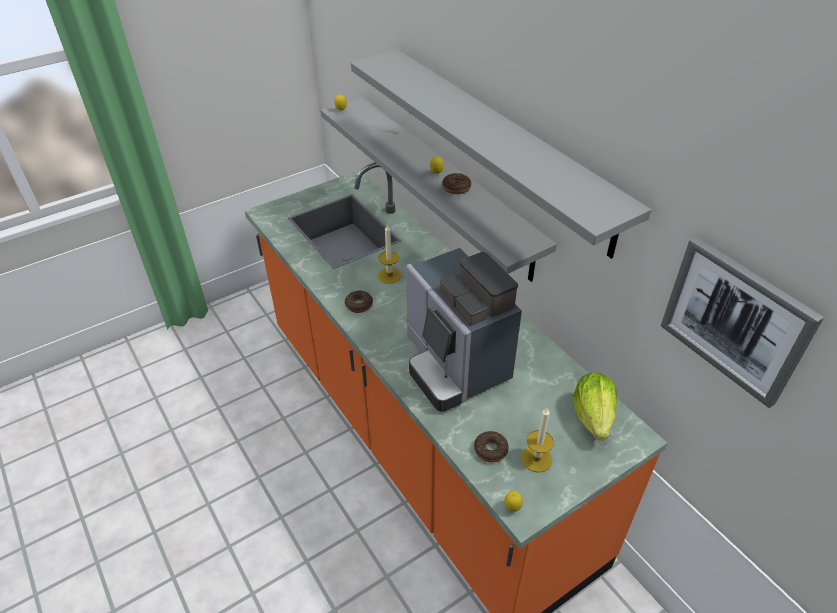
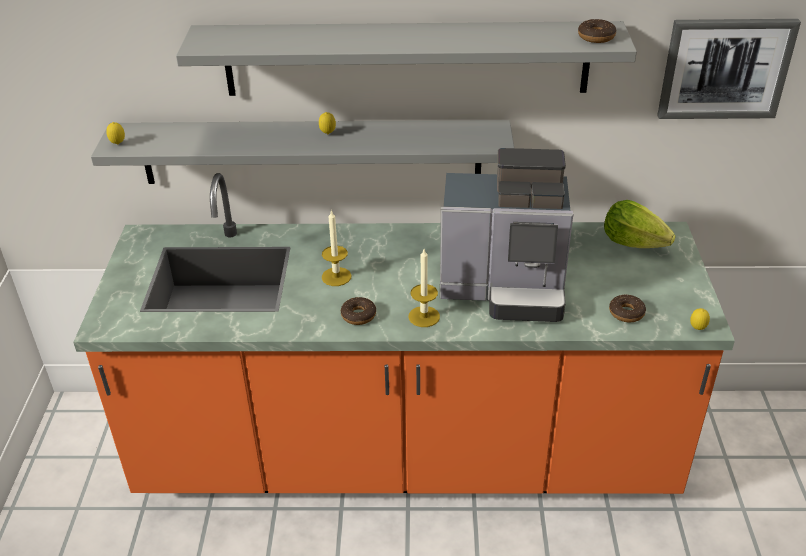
camera: 55 degrees left, 5 degrees down
(456, 188) = (366, 132): donut -> donut (596, 37)
(536, 459) = (655, 292): candle -> candle (424, 316)

